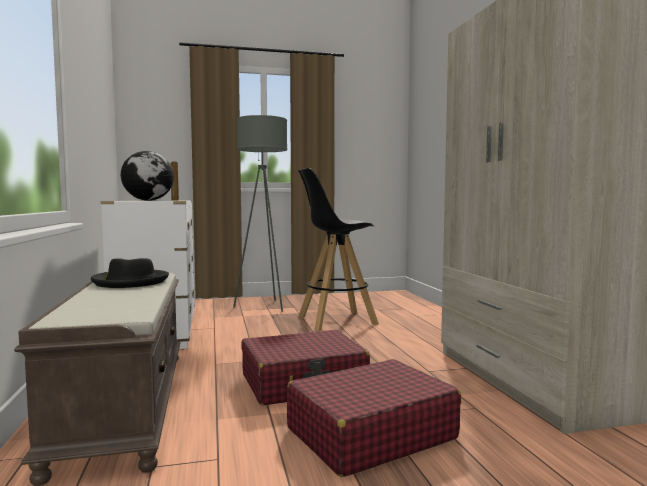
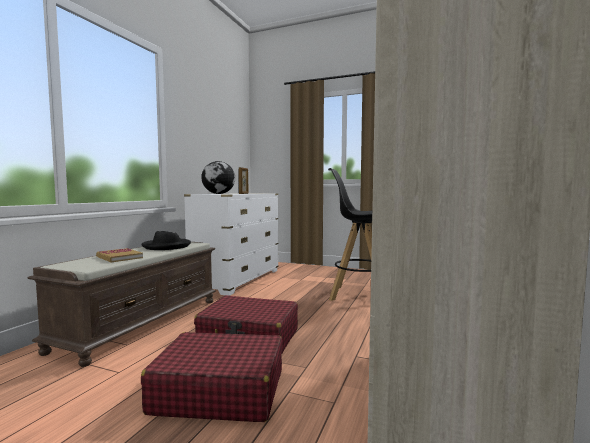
camera: 35 degrees right, 0 degrees up
(117, 300) = (119, 257): none -> book
(264, 306) = (327, 275): grey floor lamp -> none

